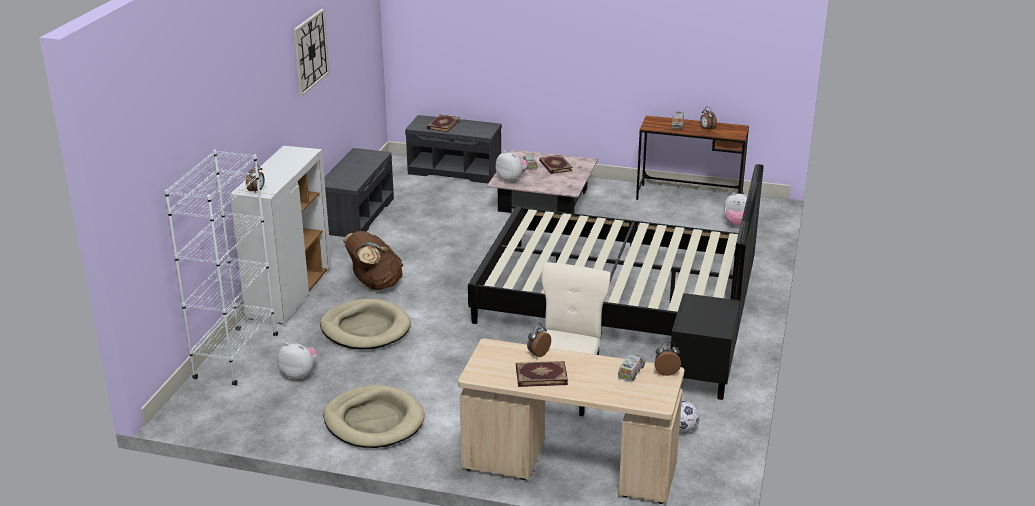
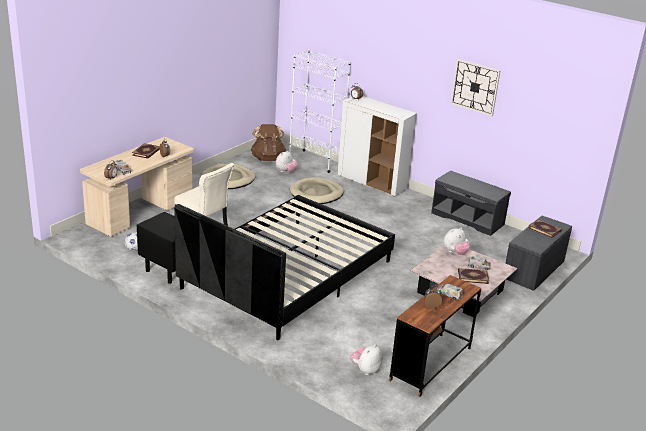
camera: 110 degrees right, 0 degrees up
(375, 284) = (366, 205): brown backpack -> brown backpack (268, 158)

